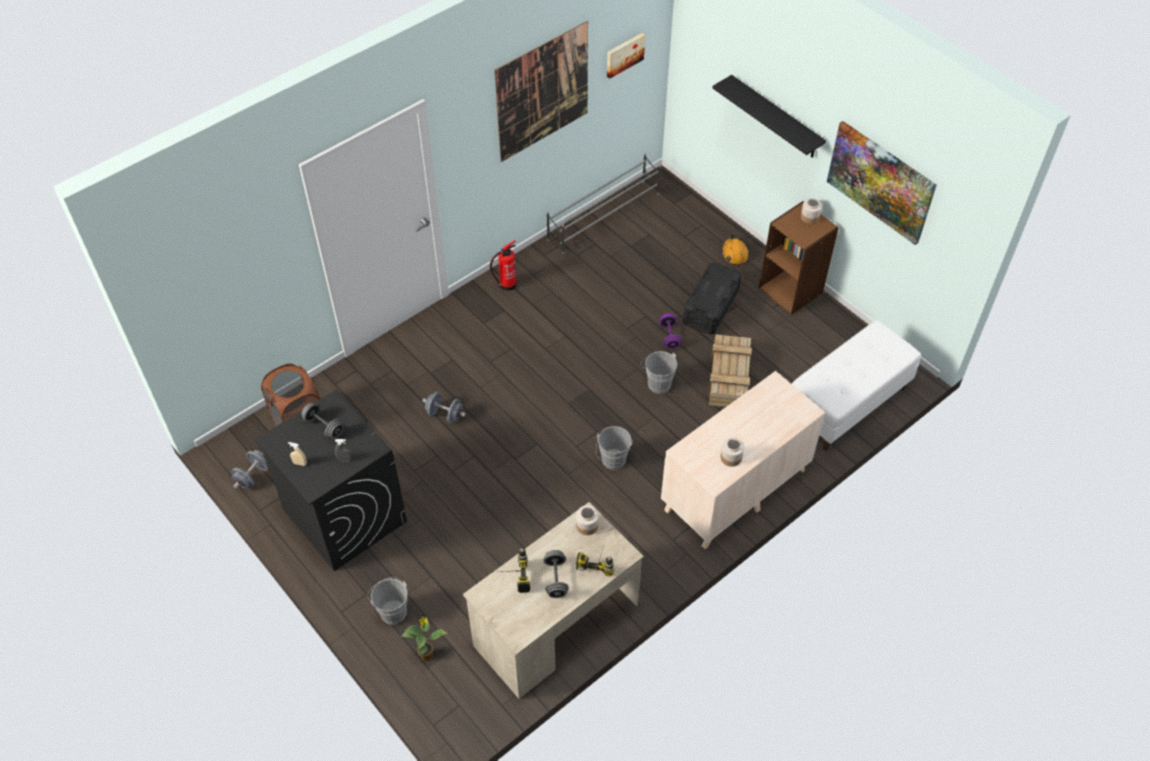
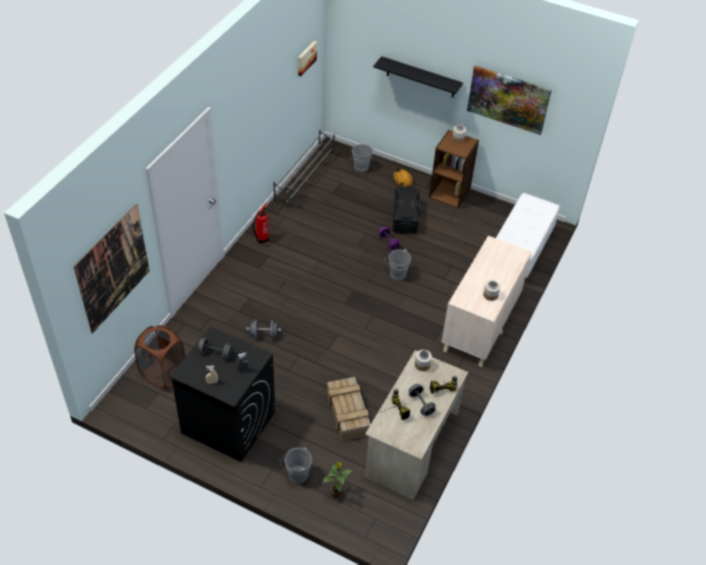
camera: 25 degrees left, 5 degrees down
(253, 476) = (145, 418): grey dumbbell -> none
(543, 92) = (268, 92): picture -> picture (113, 268)
(613, 462) = (394, 331): grey bucket -> grey bucket (361, 168)
(729, 378) = (440, 258): crate -> crate (348, 413)

